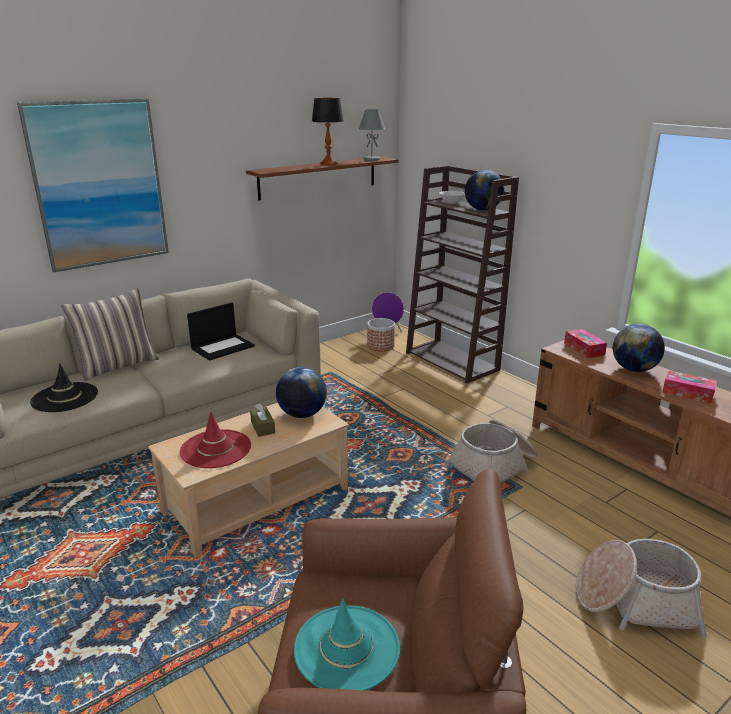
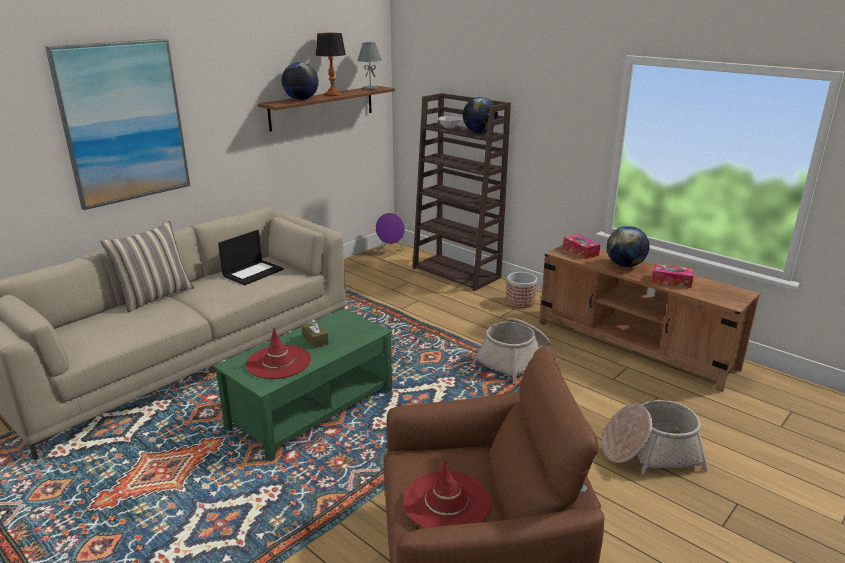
camera: 10 degrees left, 0 degrees up
(64, 397) = (115, 329): black hat -> none
(256, 499) = (311, 407): beige coffee table -> green coffee table
(302, 414) = (347, 326): globe -> globe (301, 99)
(347, 648) = (447, 502): turquoise hat -> red hat
(381, 346) = (387, 263): planter -> planter (520, 301)

